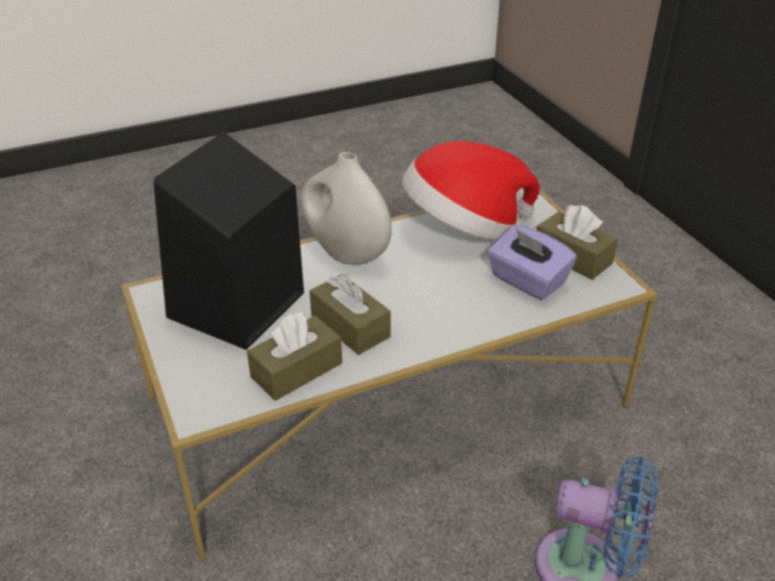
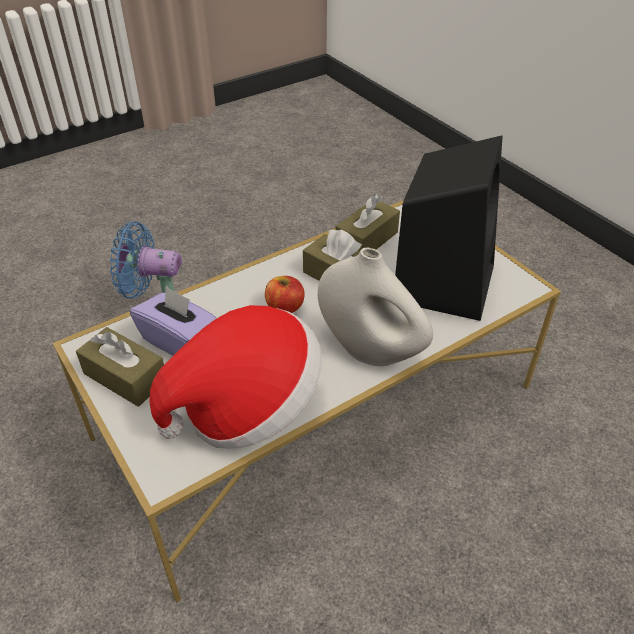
camera: 170 degrees right, 5 degrees up
(418, 301) = (285, 307): none -> apple

